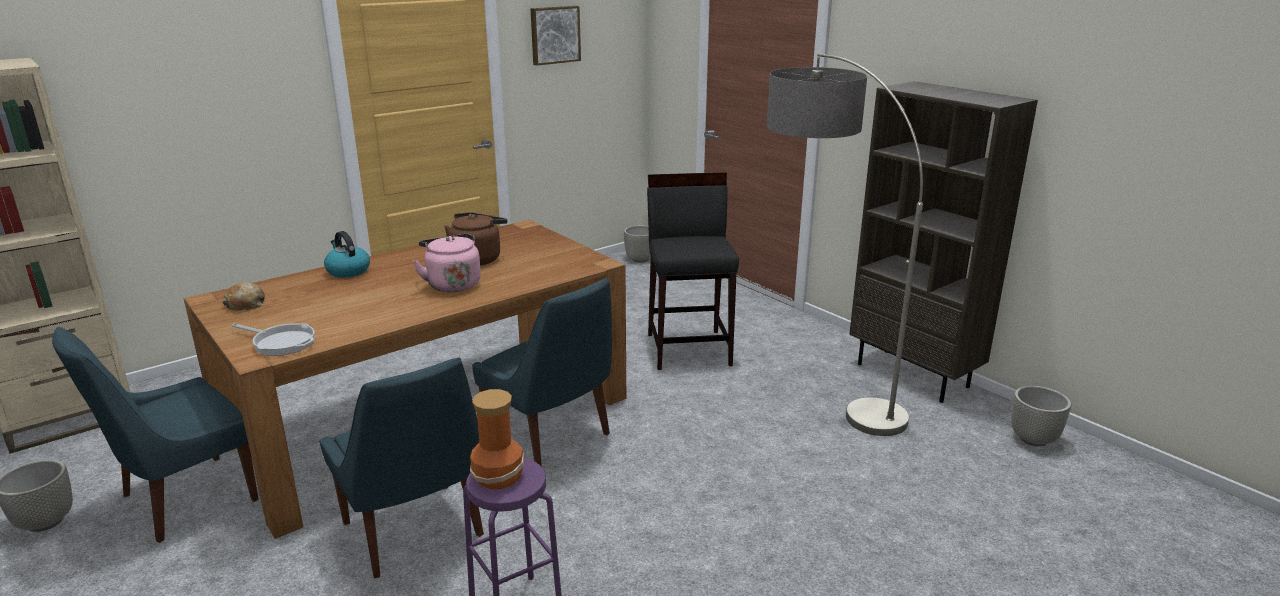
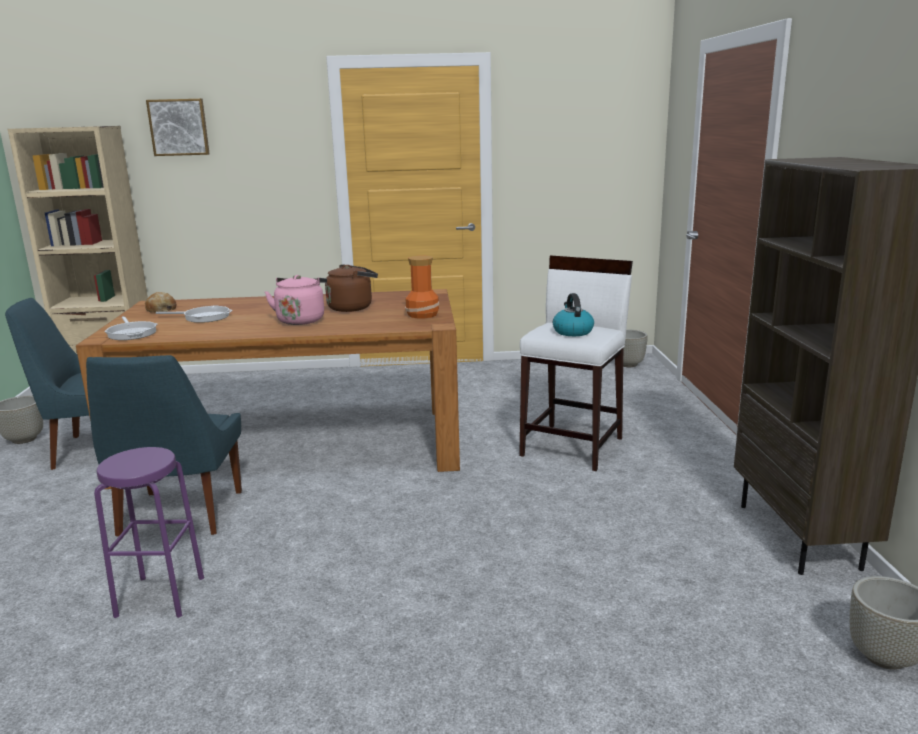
camera: 35 degrees right, 5 degrees down
(328, 303) = (204, 317): none -> frying pan
(347, 271) = (255, 301): kettle -> kettle (572, 331)
(499, 476) = (135, 458): vase -> vase (423, 314)
(551, 438) = (358, 482): blue chair -> none
(554, 35) = (552, 129): picture -> picture (179, 127)
(689, 349) = (573, 446): black stool -> white stool
(818, 391) = (658, 518): floor lamp -> none

